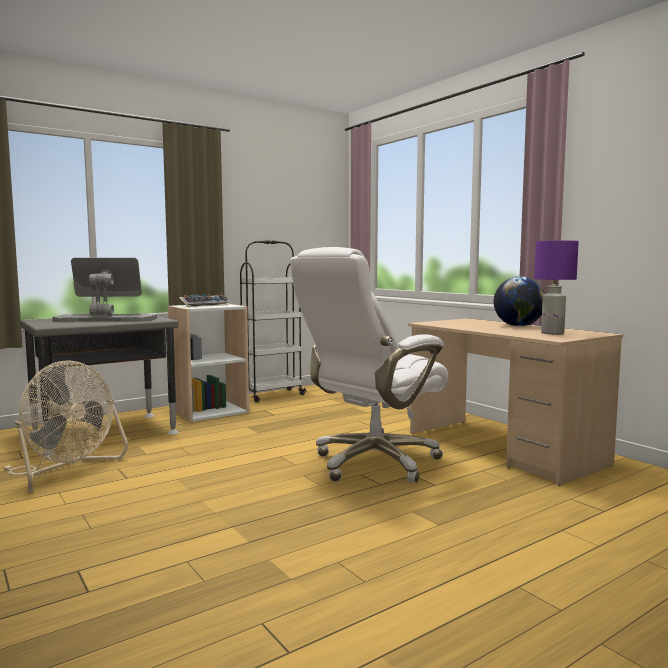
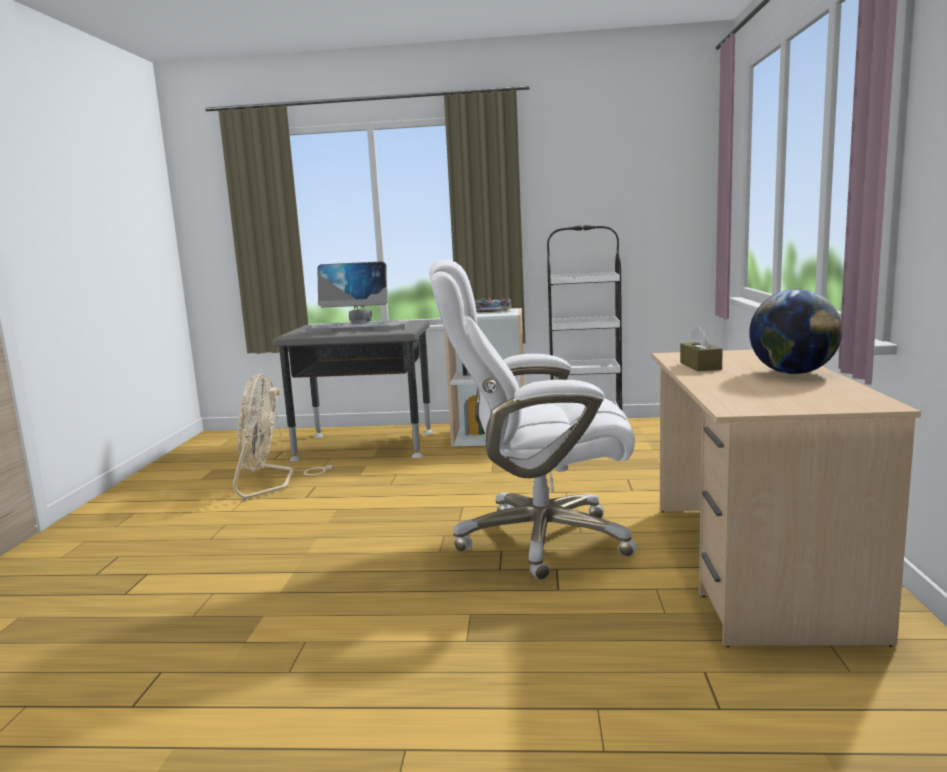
camera: 40 degrees right, 5 degrees up
(62, 472) = (275, 480): beige fan -> beige fan turned 105 degrees clockwise
(105, 319) = (359, 328): monitor -> monitor turned 150 degrees clockwise
(462, 326) = (700, 366): none -> brown tissue box
(553, 333) = (781, 396): purple table lamp -> none

